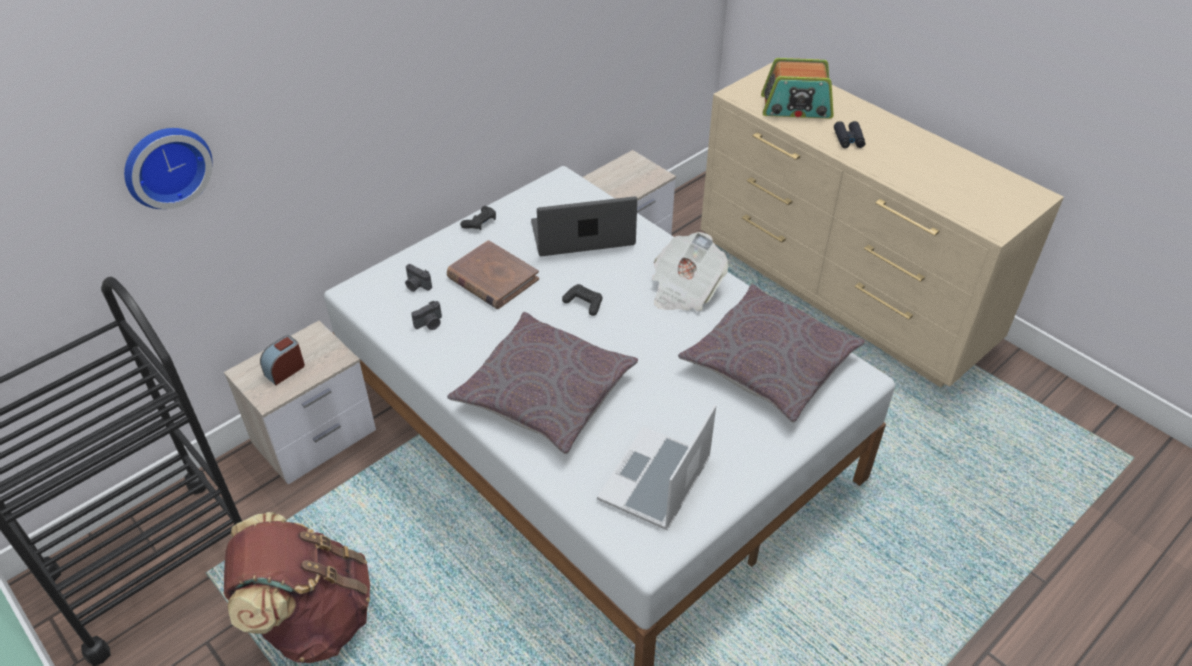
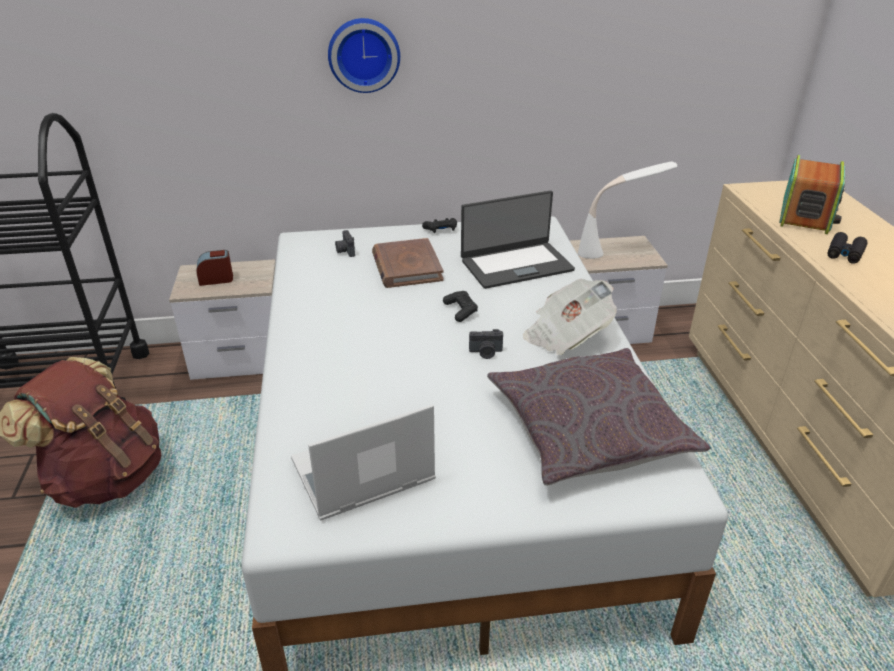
camera: 35 degrees right, 10 degrees down
(165, 165) = (152, 55): wall clock -> wall clock (364, 54)
(430, 324) = (323, 277): camera -> camera (486, 352)
(544, 392) = (351, 359): grey pillow -> none
(583, 235) = (516, 265): laptop -> laptop turned 135 degrees clockwise
(628, 177) = (619, 252): none -> white table lamp
(796, 107) = (806, 215): radio -> radio turned 105 degrees counterclockwise

